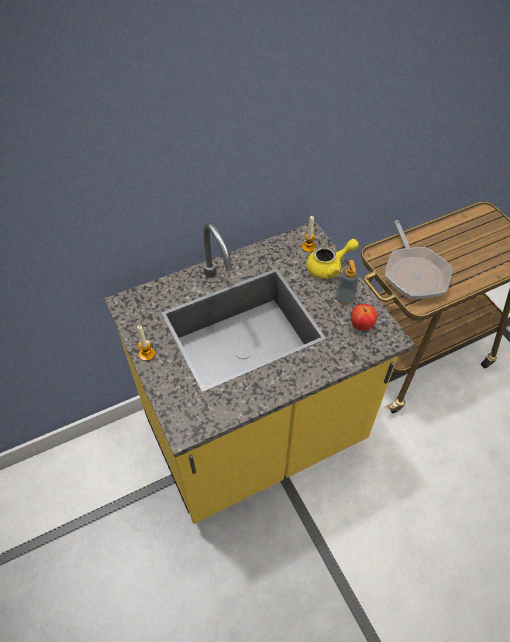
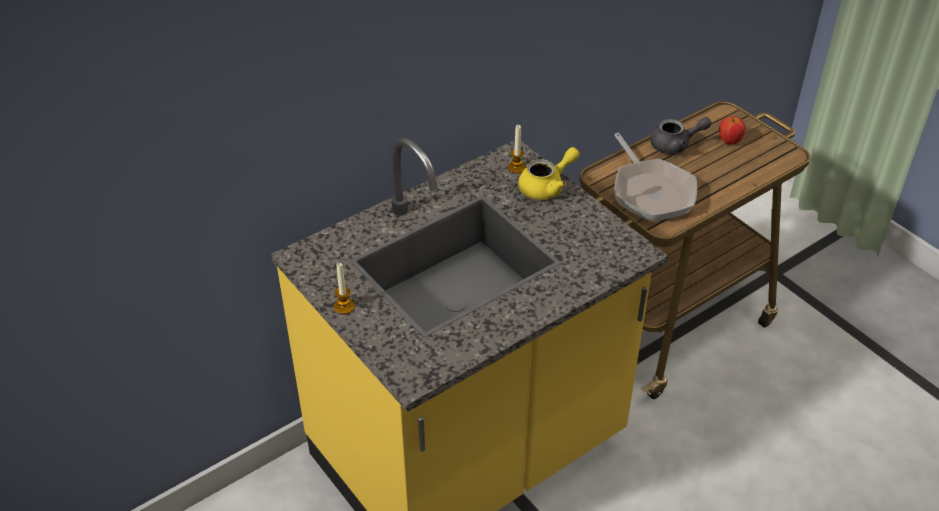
camera: 10 degrees left, 10 degrees down
(345, 298) = (574, 218): soap dispenser -> none
(361, 326) = (600, 244): apple -> apple (729, 141)
(441, 235) = (675, 145): none -> grey teapot

